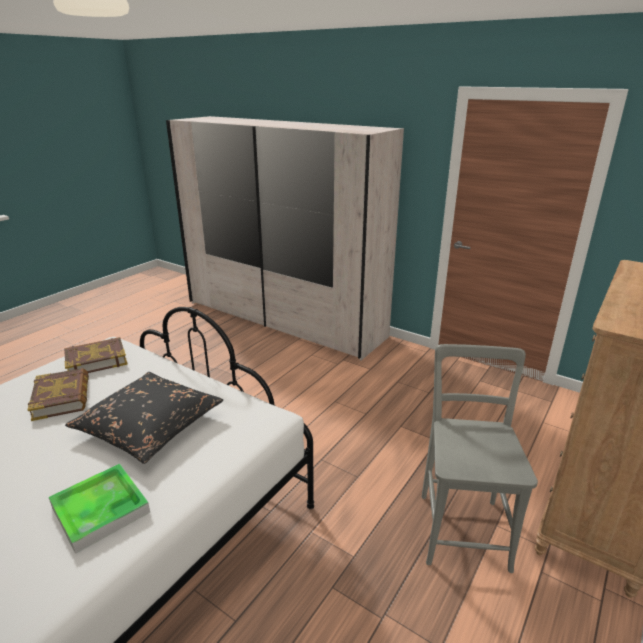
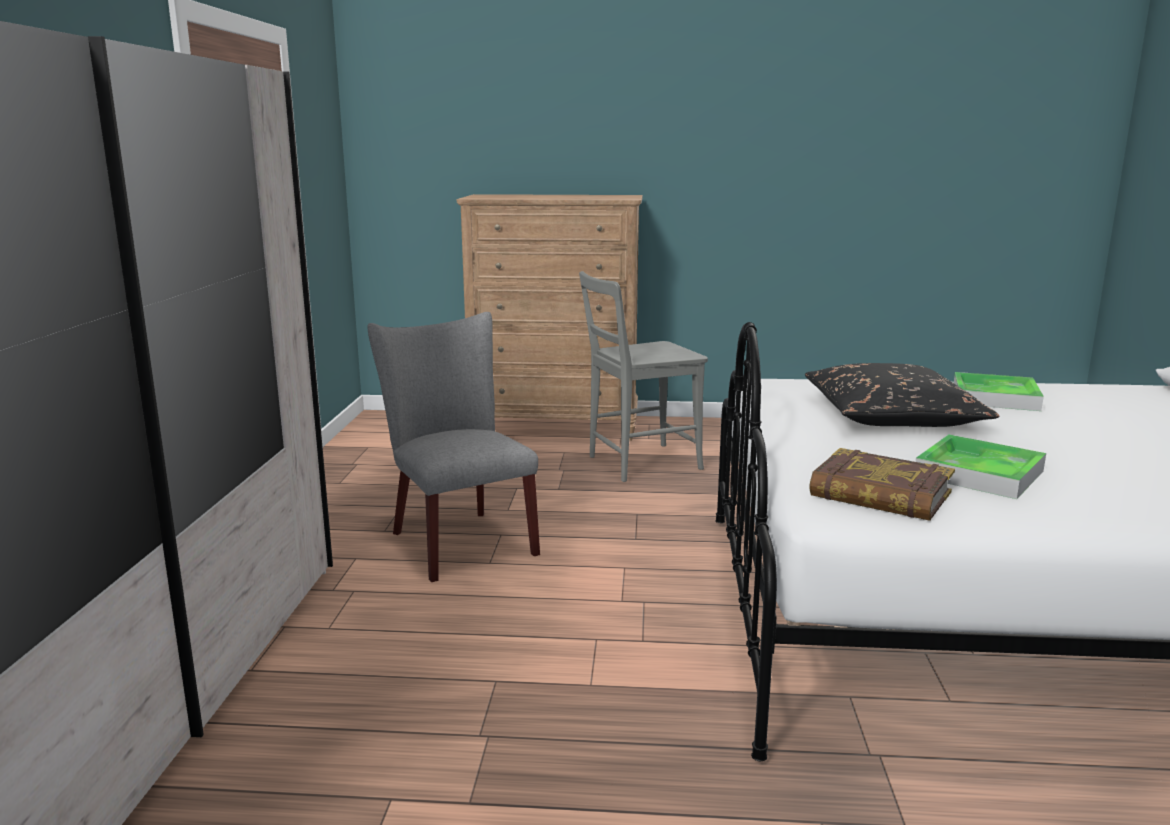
camera: 120 degrees left, 10 degrees down
(62, 398) = (979, 473): book -> tray
(369, 398) = (457, 540): none -> grey chair

